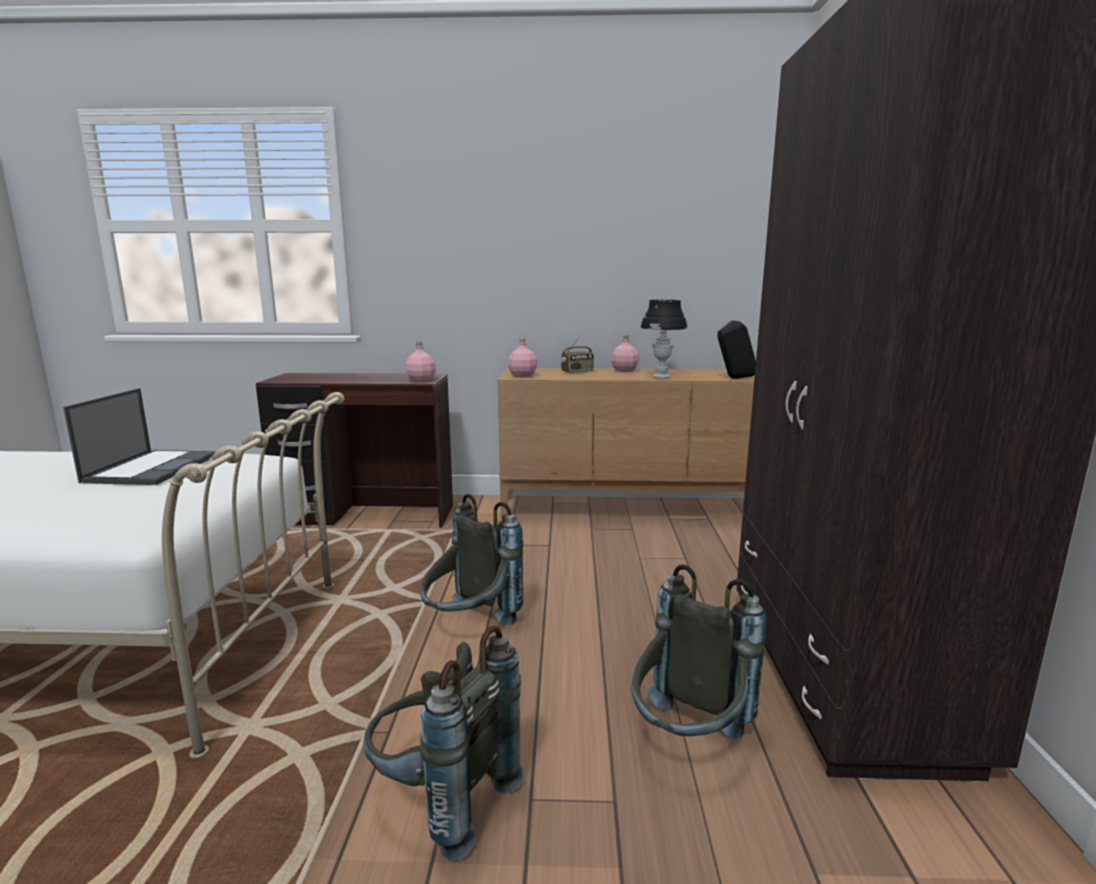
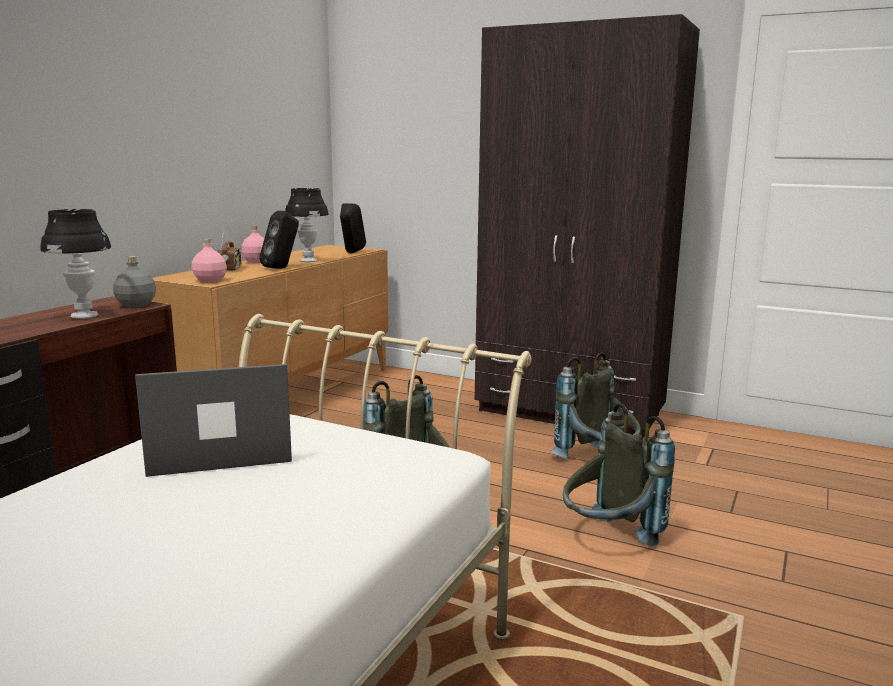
camera: 65 degrees left, 0 degrees up
(153, 468) = (218, 449): laptop -> laptop turned 45 degrees counterclockwise
(376, 380) = (84, 316): none -> black table lamp
(420, 380) = (136, 305): pink bottle -> grey bottle
(610, 378) = (282, 268): none -> black speaker

